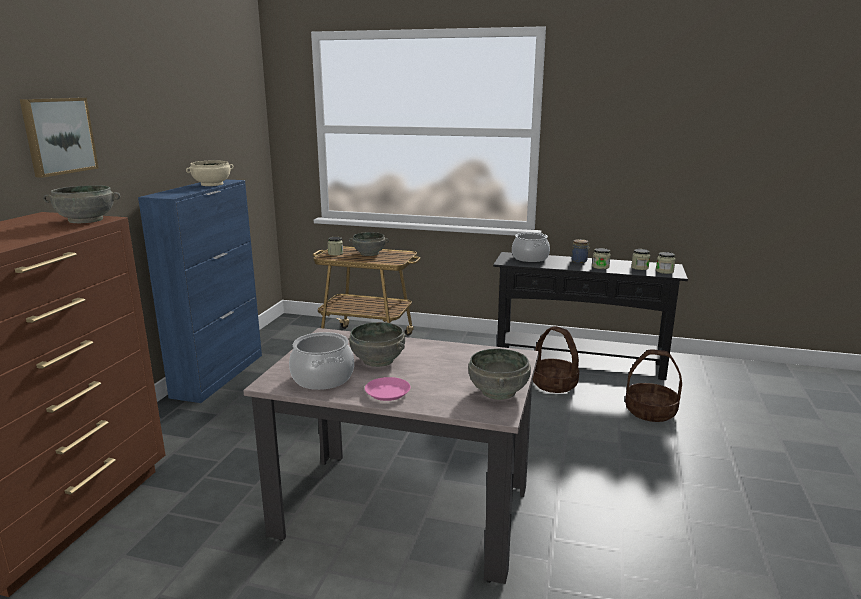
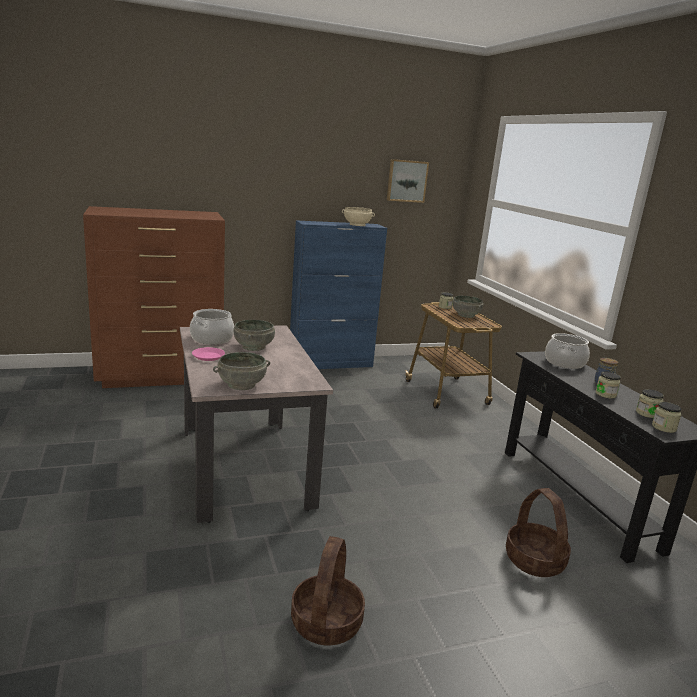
camera: 55 degrees right, 0 degrees up
(58, 136) = (244, 171): picture -> picture (406, 181)
(86, 220) = (207, 217): grey bowl -> none
(554, 384) = (507, 491): basket -> basket (326, 622)

